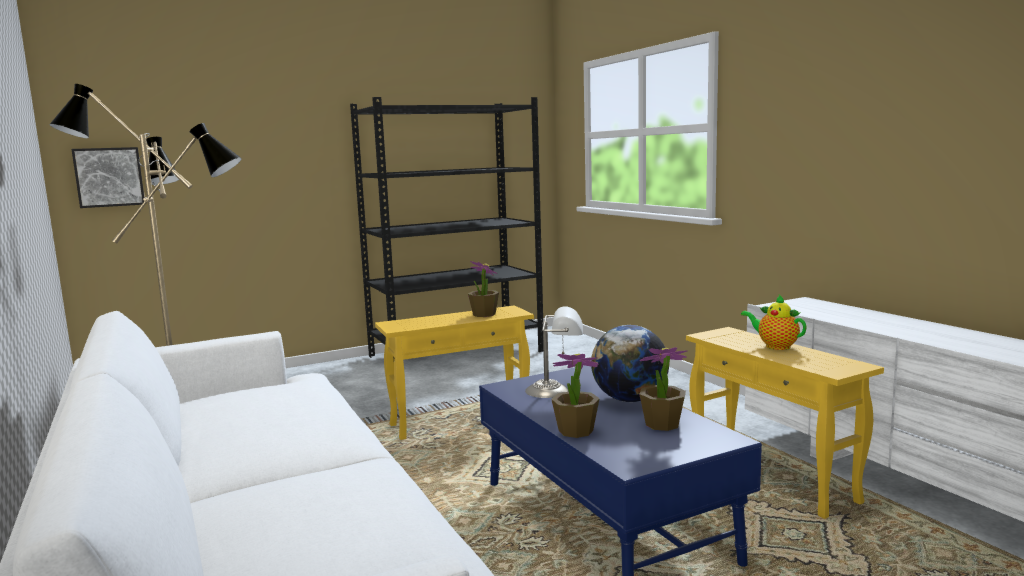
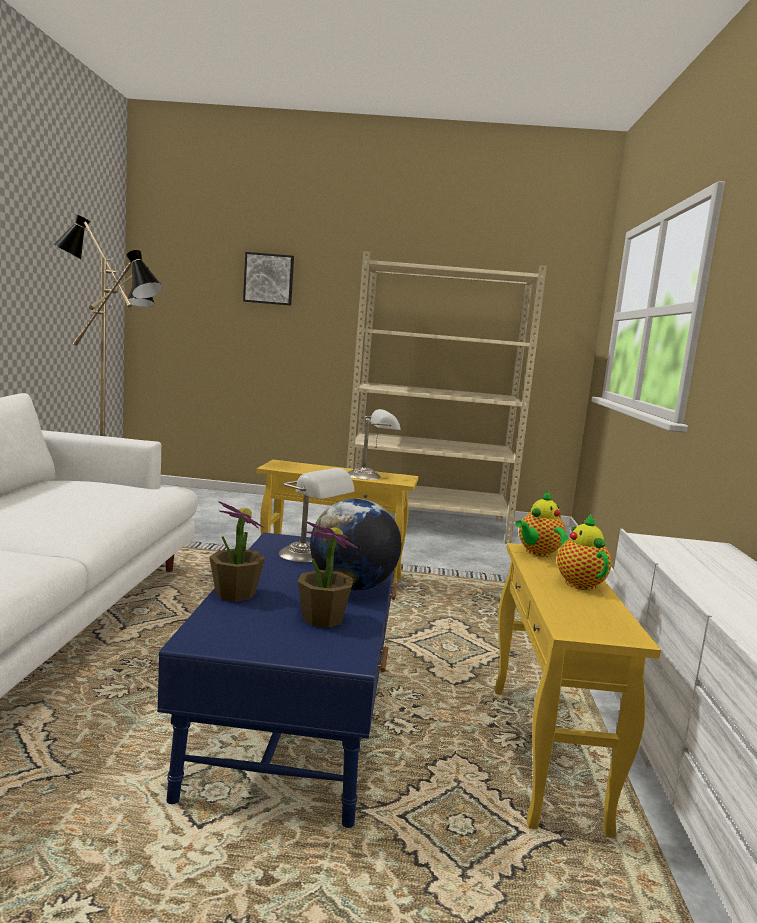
camera: 30 degrees right, 0 degrees up
(109, 177) = (167, 306): picture -> picture (269, 279)
(456, 353) = (426, 523): black bookcase -> beige bookcase
(484, 314) = (370, 475): potted plant -> white table lamp
(716, 336) = (537, 553): none -> teapot

